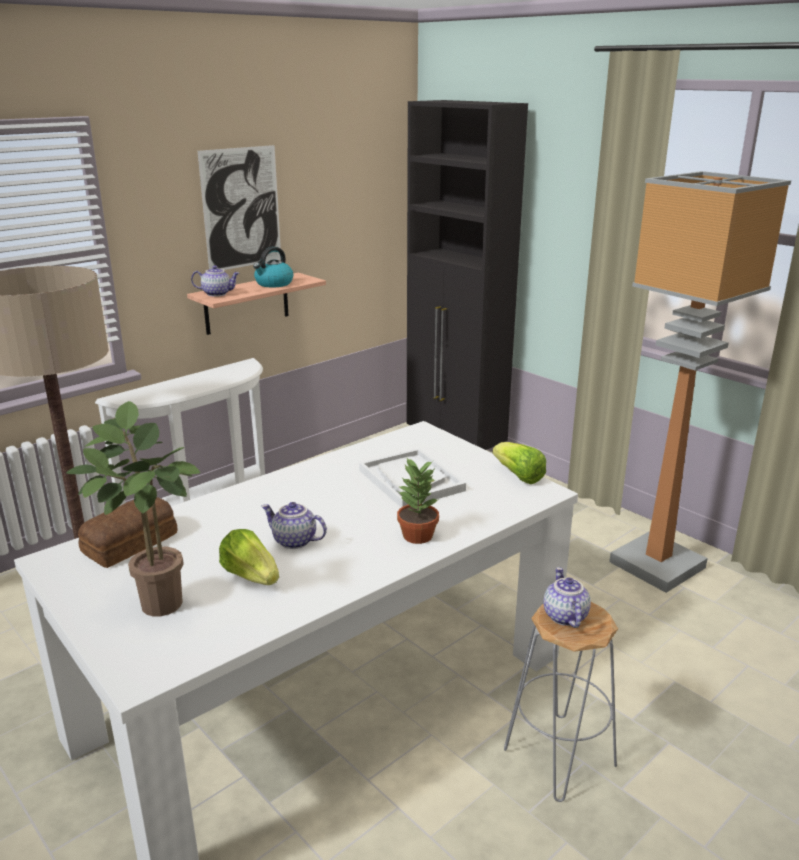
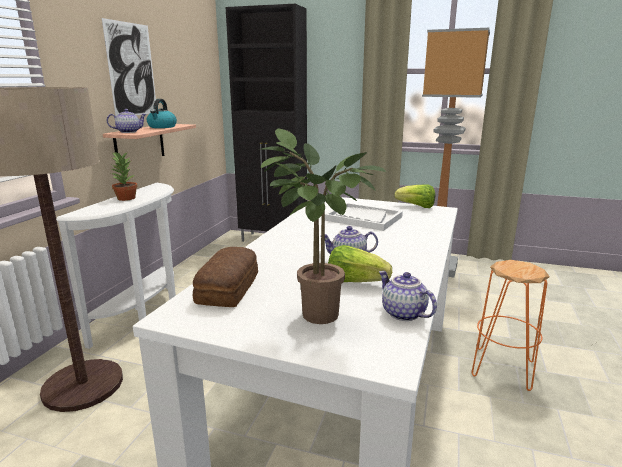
camera: 30 degrees left, 5 degrees down
(416, 535) = (415, 240): potted plant -> potted plant (126, 198)
(559, 757) = (502, 369): grey stool -> orange stool
(564, 616) = (512, 268): teapot -> teapot (402, 313)

